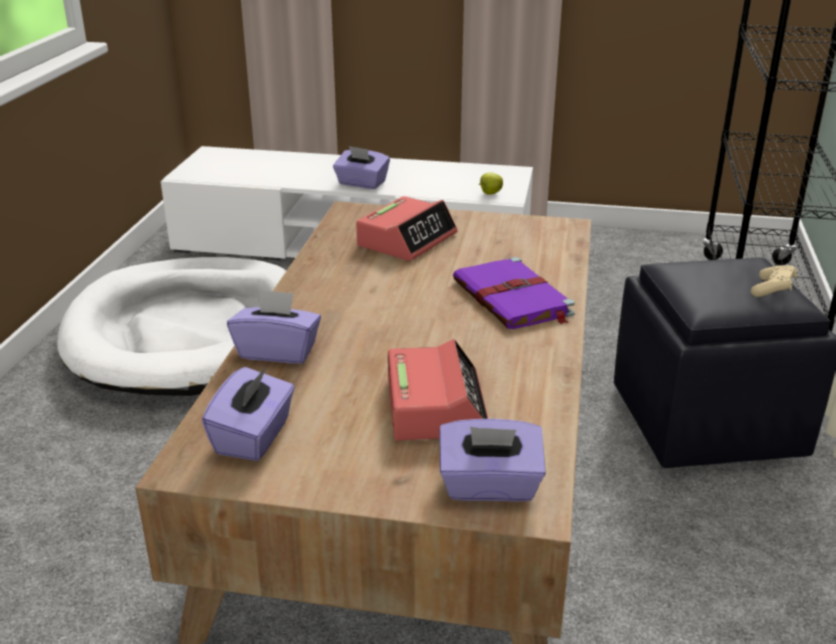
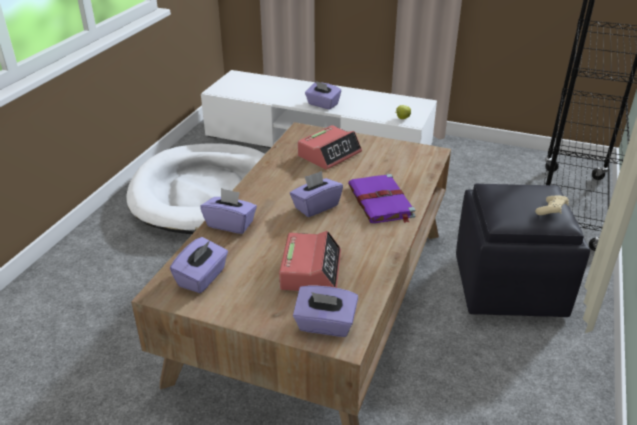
camera: 10 degrees right, 5 degrees up
(411, 314) = (316, 206): none -> purple tissue box

